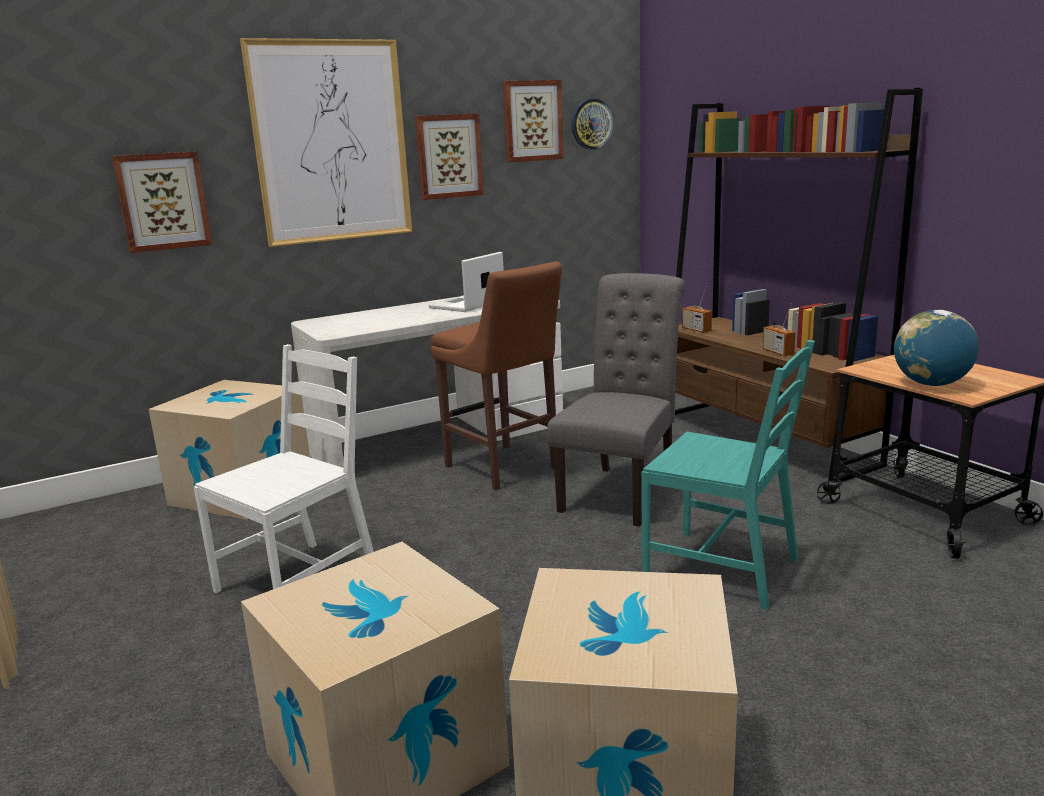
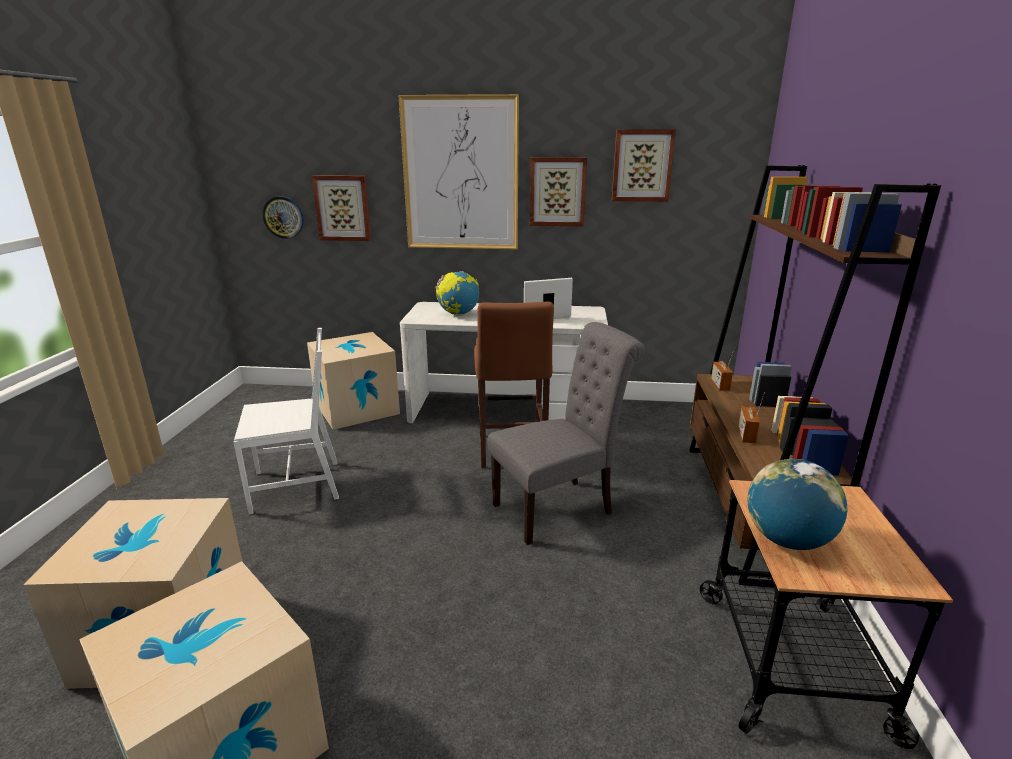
camera: 35 degrees right, 5 degrees up
(375, 321) = (458, 314): none -> globe
(591, 124) = (707, 171): wall clock -> wall clock (283, 217)
(723, 568) = (530, 616): turquoise chair -> none

